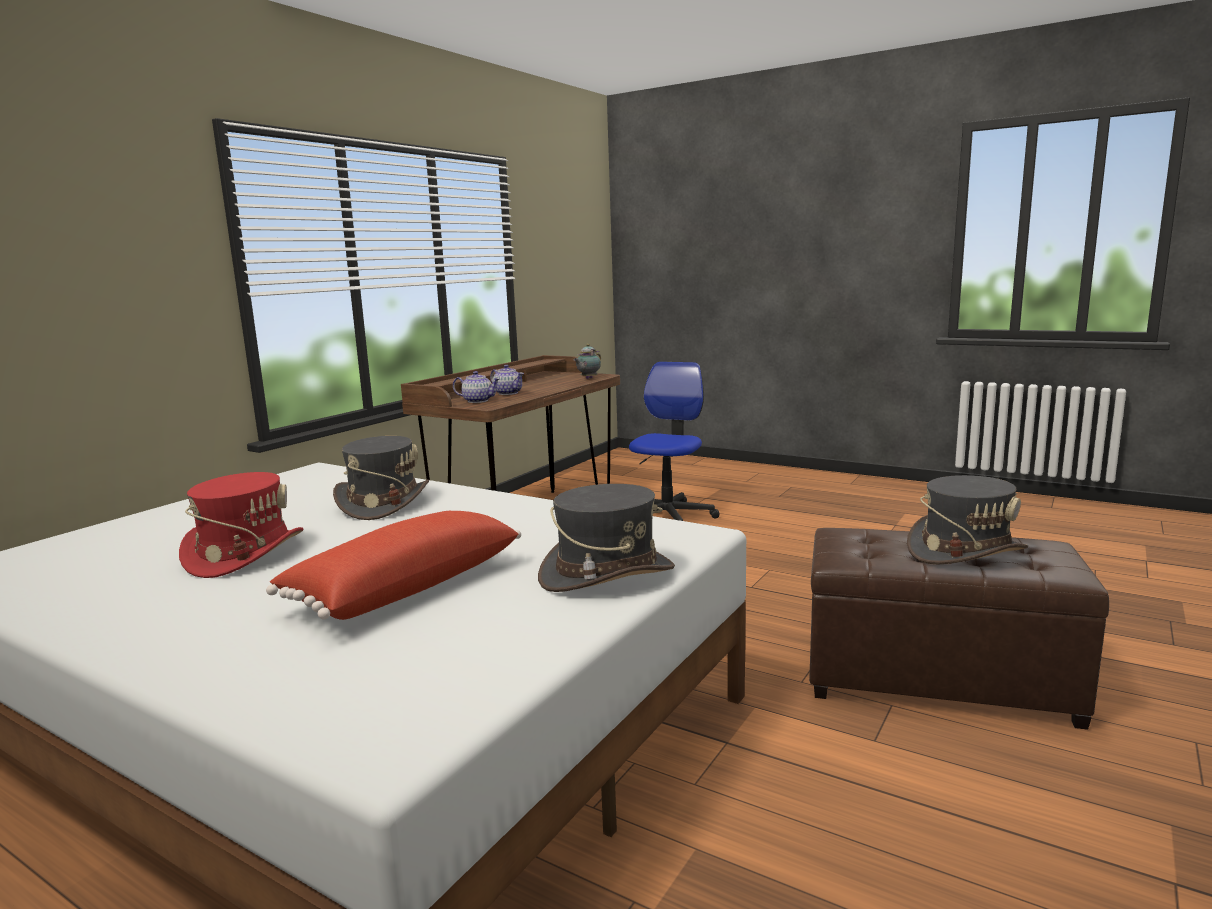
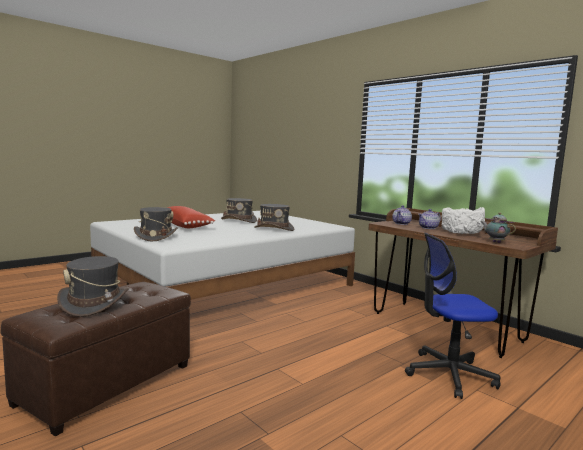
camera: 105 degrees right, 5 degrees down
(245, 554) = (239, 221): red hat -> grey hat
(536, 385) = (461, 233): none -> white bowl
(668, 516) = (449, 374): office chair -> office chair turned 135 degrees clockwise

